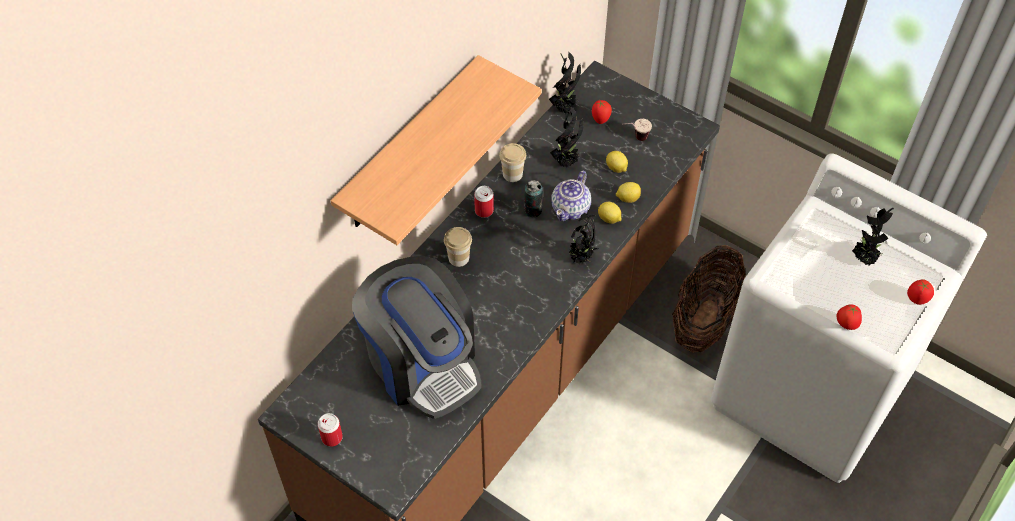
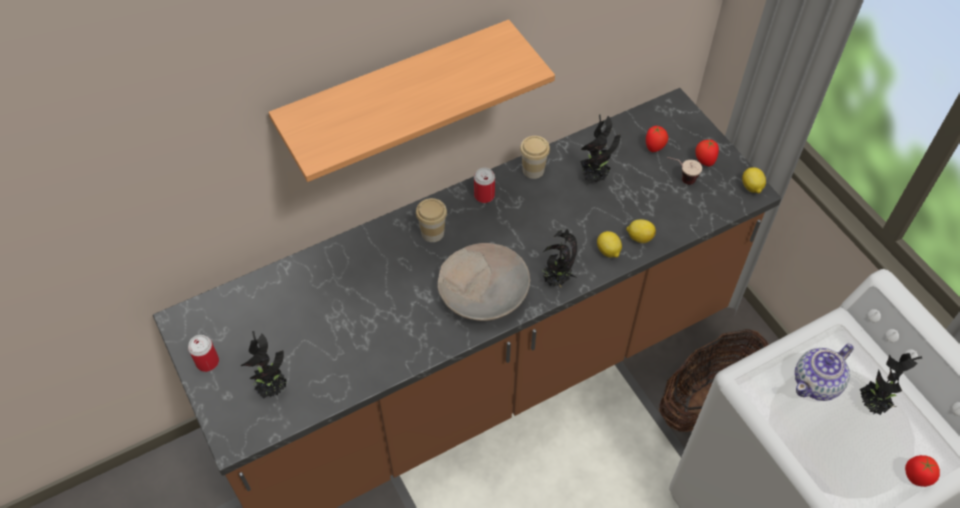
camera: 25 degrees right, 0 degrees up
(422, 362) = (337, 323): coffee machine -> none
(529, 290) = (484, 293): none -> beige bowl
(533, 210) = (533, 213): can -> none
(565, 108) = (623, 123): potted plant -> potted plant (273, 388)
(571, 208) = (574, 226): teapot -> teapot (817, 383)
(616, 168) = (644, 202): lemon -> lemon (751, 187)
(846, 324) = (812, 471): tomato -> tomato (704, 161)

